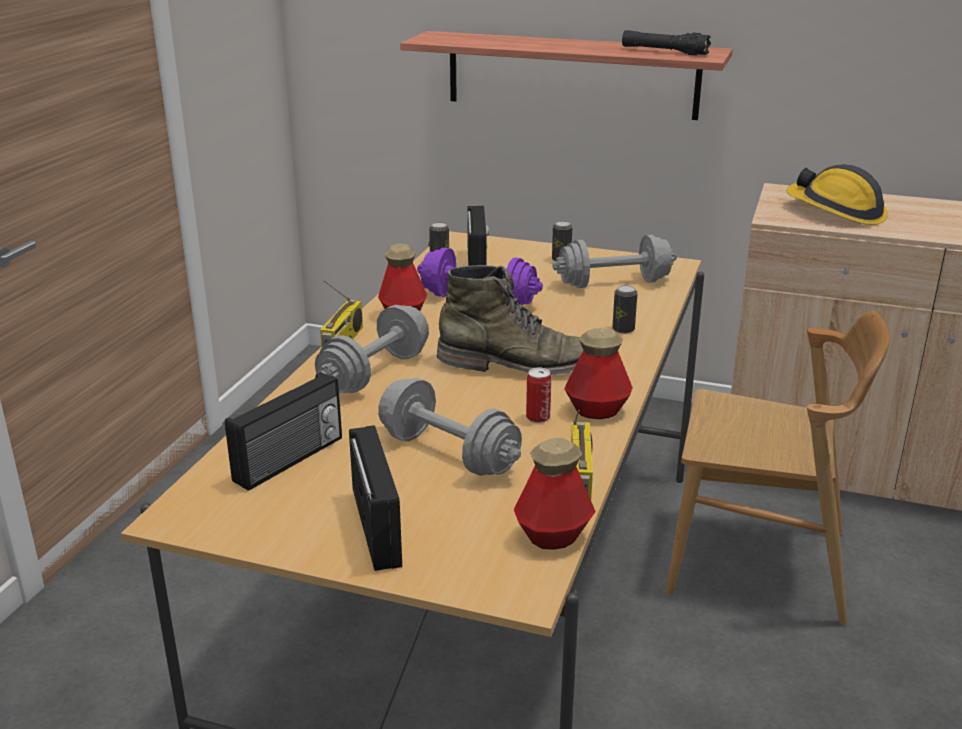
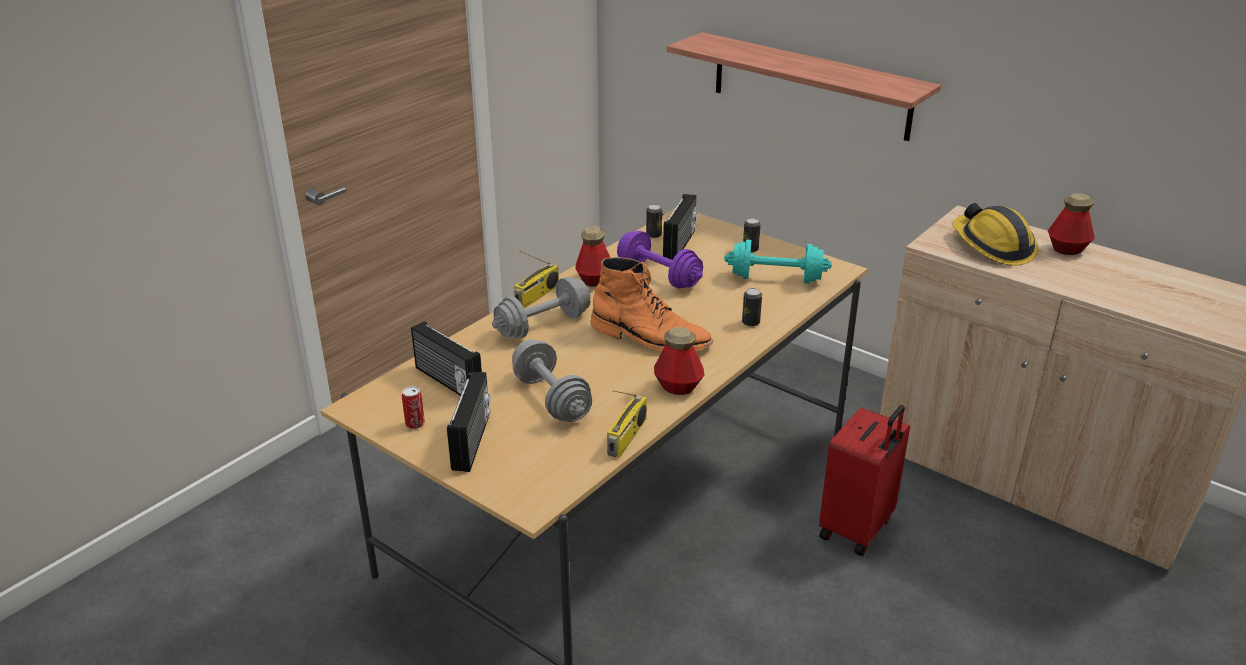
camera: 20 degrees right, 5 degrees up
(290, 460) = (447, 381): radio -> radio turned 75 degrees clockwise
(520, 364) = (650, 338): green boot -> orange boot
(538, 418) = (631, 384): can -> can (415, 424)
(553, 536) = (578, 473): bottle -> bottle (1067, 249)
(613, 283) = (776, 278): grey dumbbell -> turquoise dumbbell
(664, 52) = (873, 83): black flashlight -> none
(758, 563) = (857, 529): brown chair -> red suitcase

